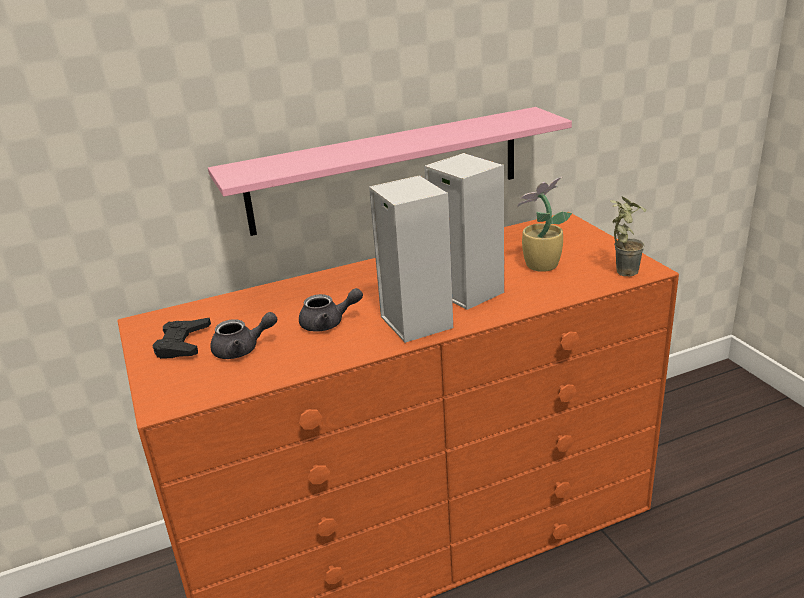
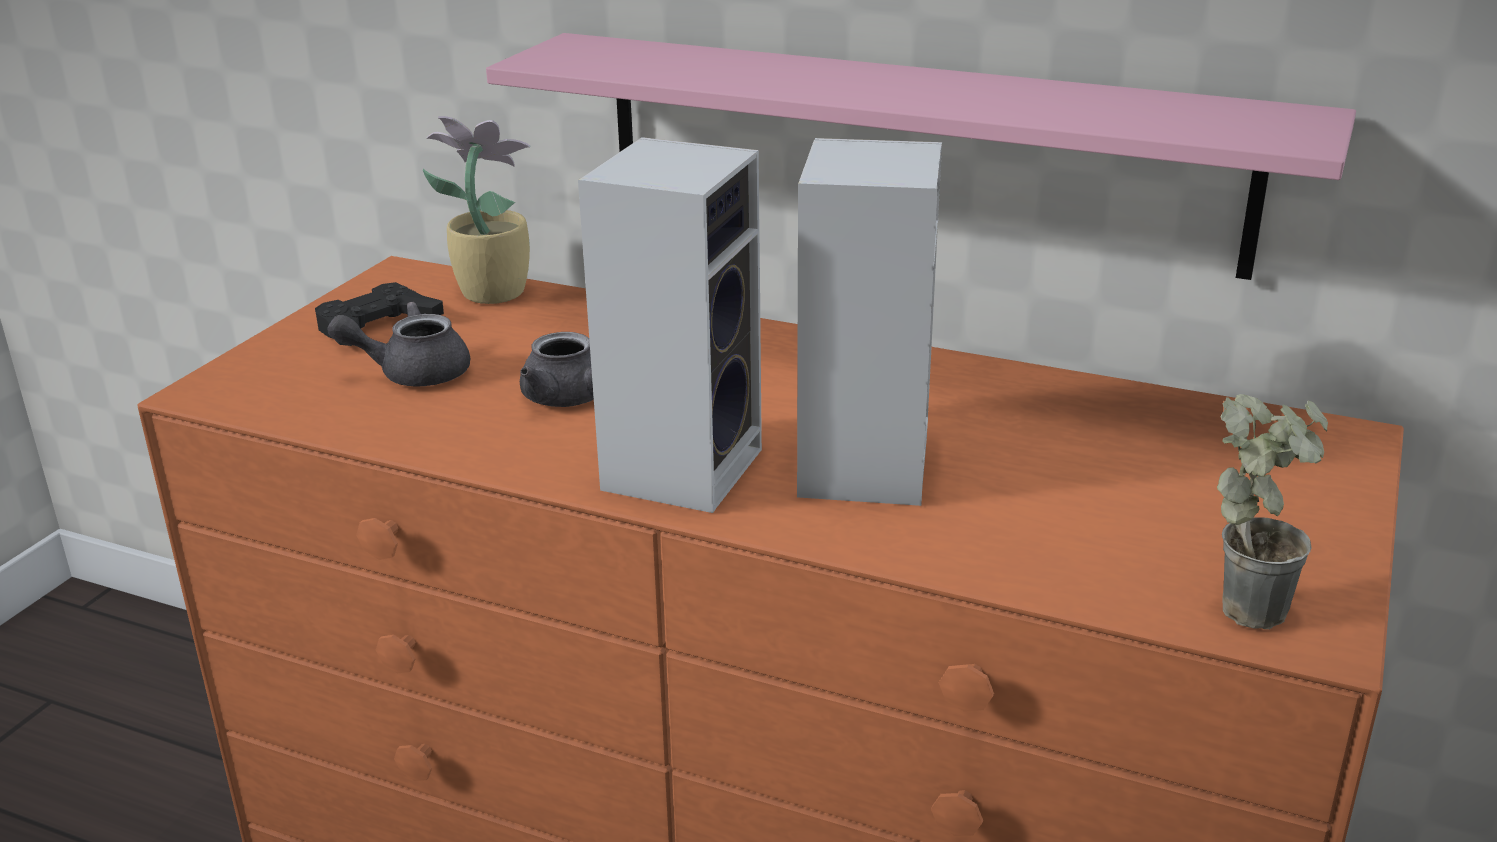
camera: 45 degrees right, 0 degrees up
(242, 349) = (412, 373): grey teapot -> grey teapot turned 135 degrees clockwise
(540, 266) = (1094, 497): potted plant -> potted plant (490, 292)

